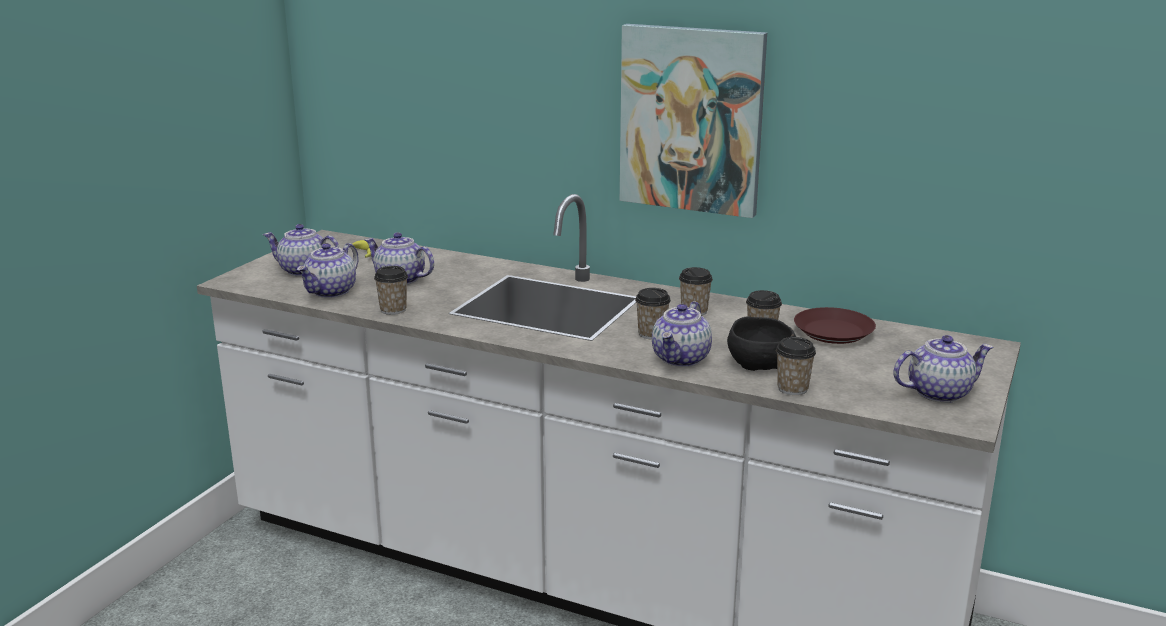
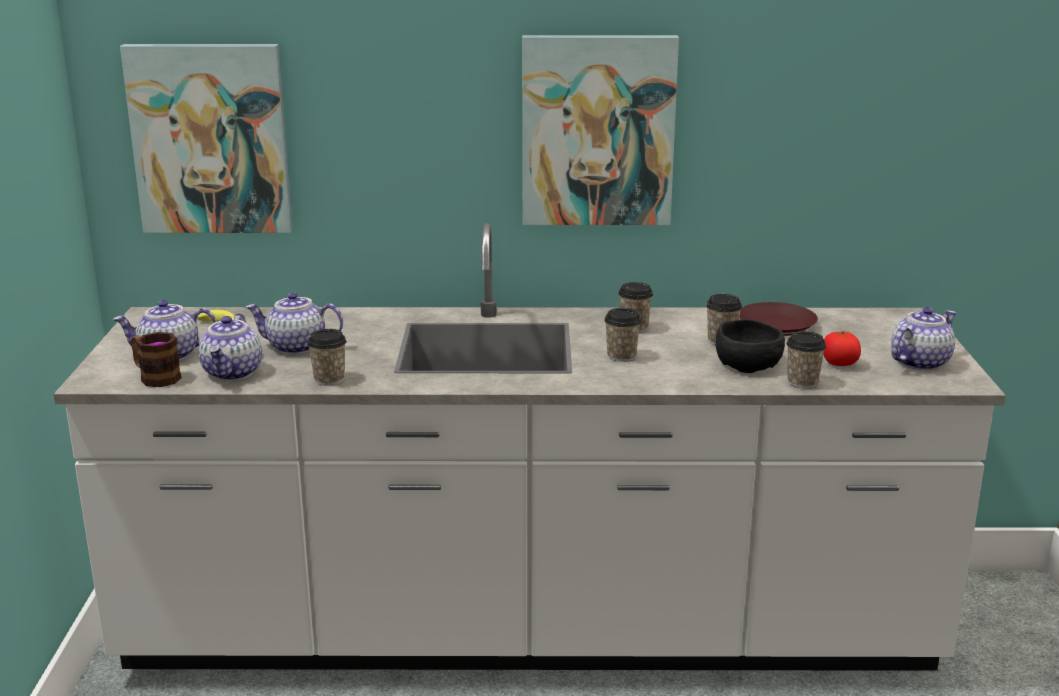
camera: 25 degrees left, 0 degrees up
(275, 285) = (155, 377): none -> mug
(382, 96) = (210, 139): none -> picture
(681, 359) = (676, 374): teapot -> none
(852, 379) = (839, 364): none -> tomato

